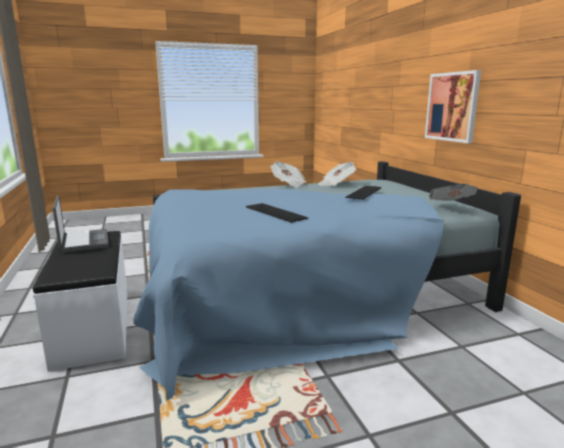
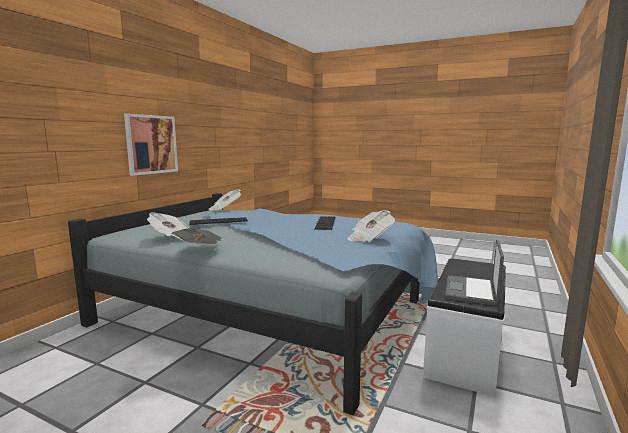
camera: 135 degrees left, 5 degrees down
(191, 207) = (369, 238): none -> newspaper

